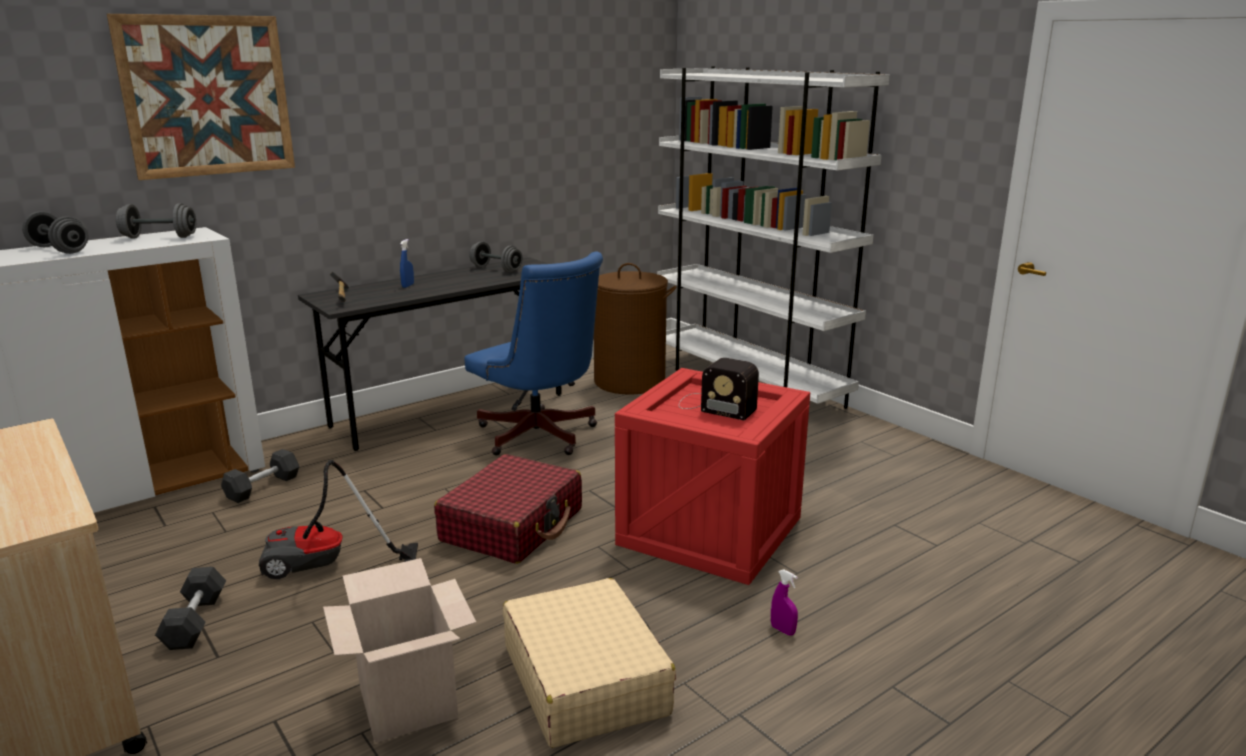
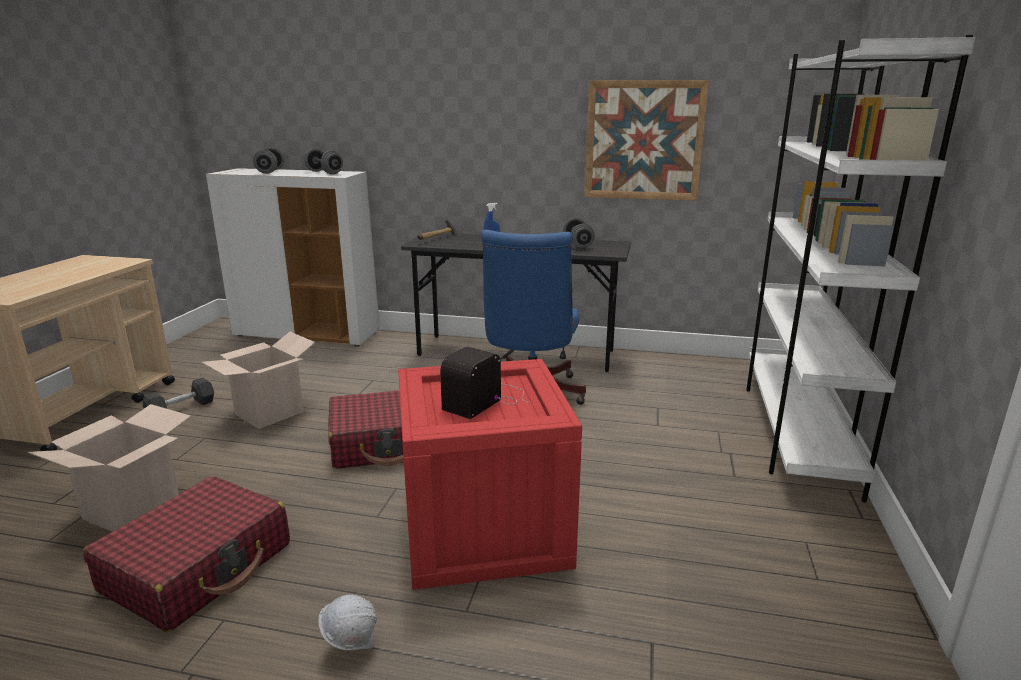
camera: 50 degrees right, 0 degrees up
(207, 96) = (377, 78): picture -> picture (643, 141)
(263, 487) = (341, 356): grey dumbbell -> none
(326, 567) = (269, 413): vacuum cleaner -> cardboard box
(585, 679) = (199, 567): beige suitcase -> red suitcase
(630, 381) = (684, 383): brown laundry basket -> none
(714, 406) = (486, 399): radio -> radio turned 45 degrees clockwise
(782, 630) = (351, 645): purple spray bottle -> white hard hat

